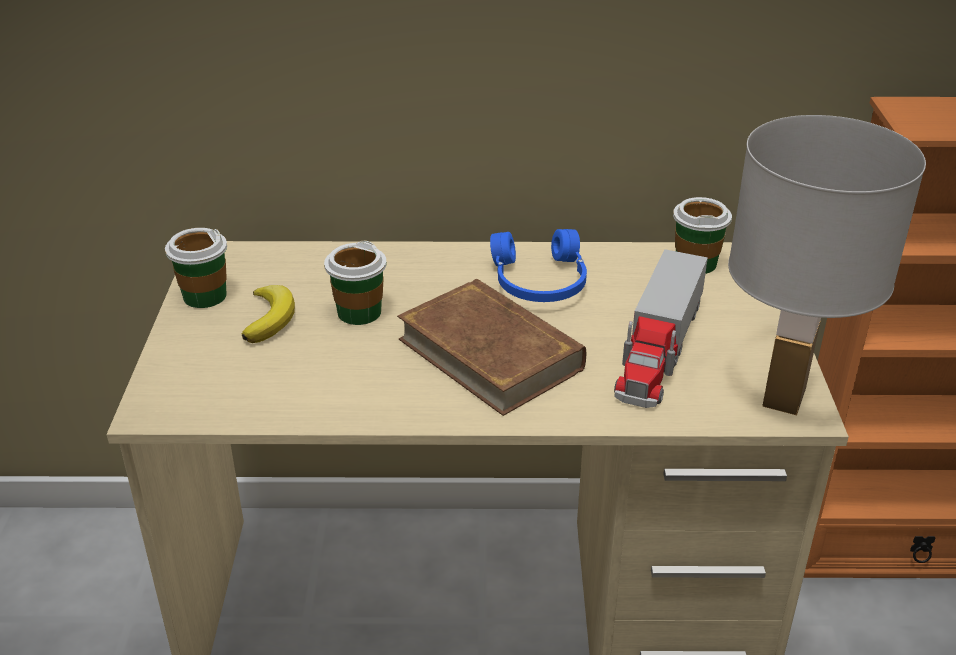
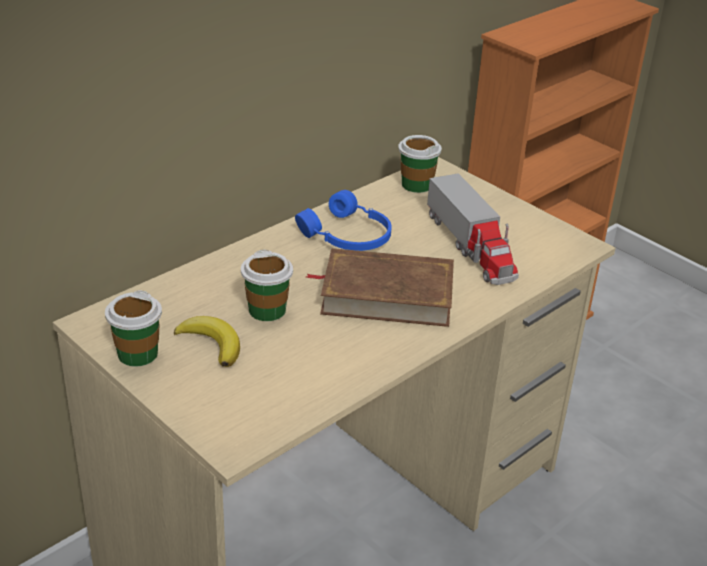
camera: 45 degrees left, 0 degrees up
(783, 396) = (562, 241): white table lamp -> none

